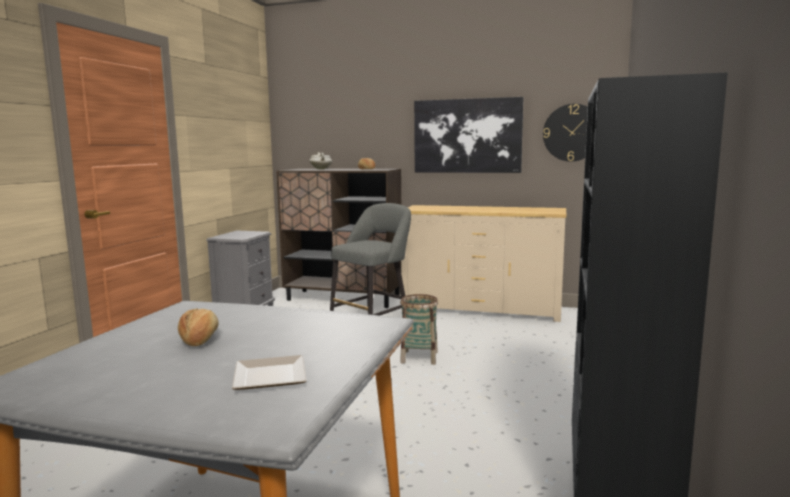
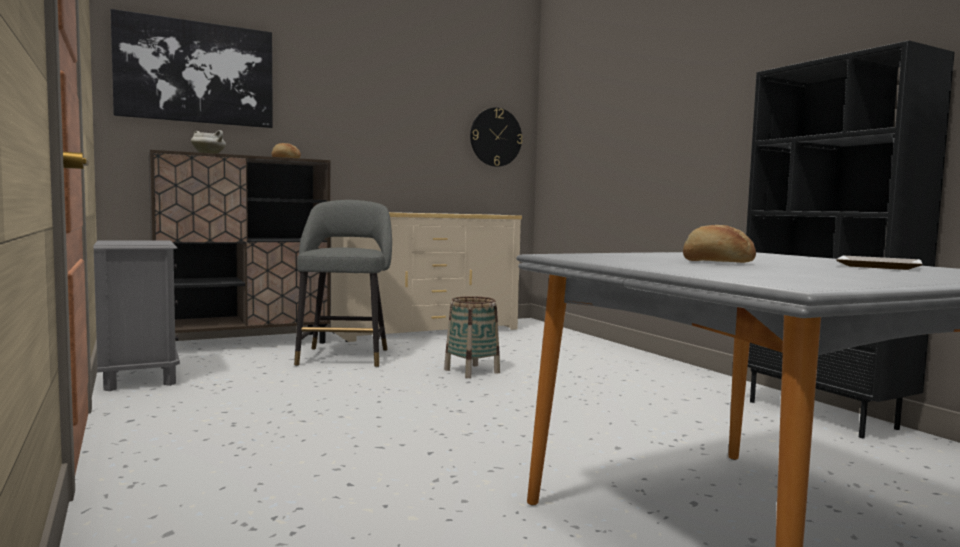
camera: 45 degrees left, 5 degrees down
(467, 136) = (394, 130): picture -> picture (195, 72)

